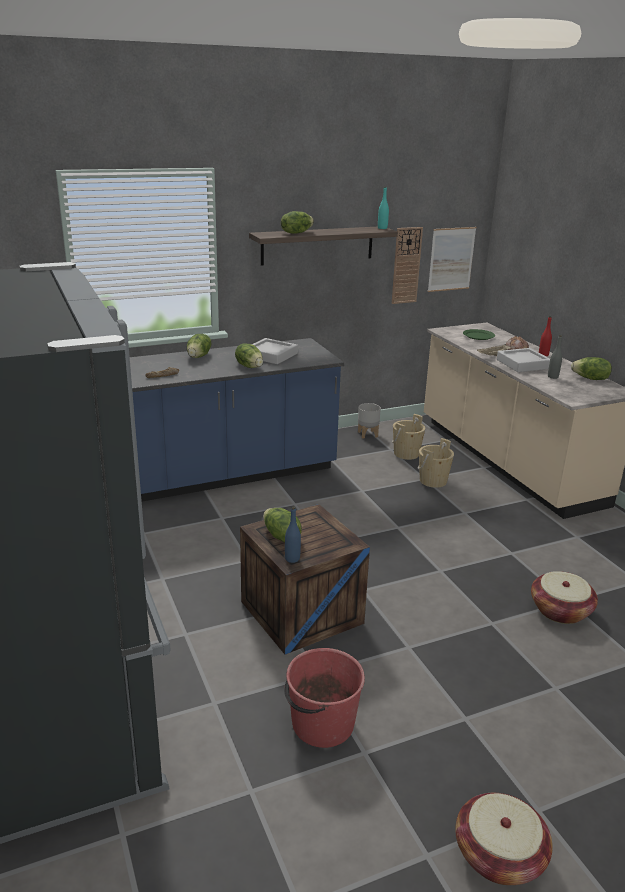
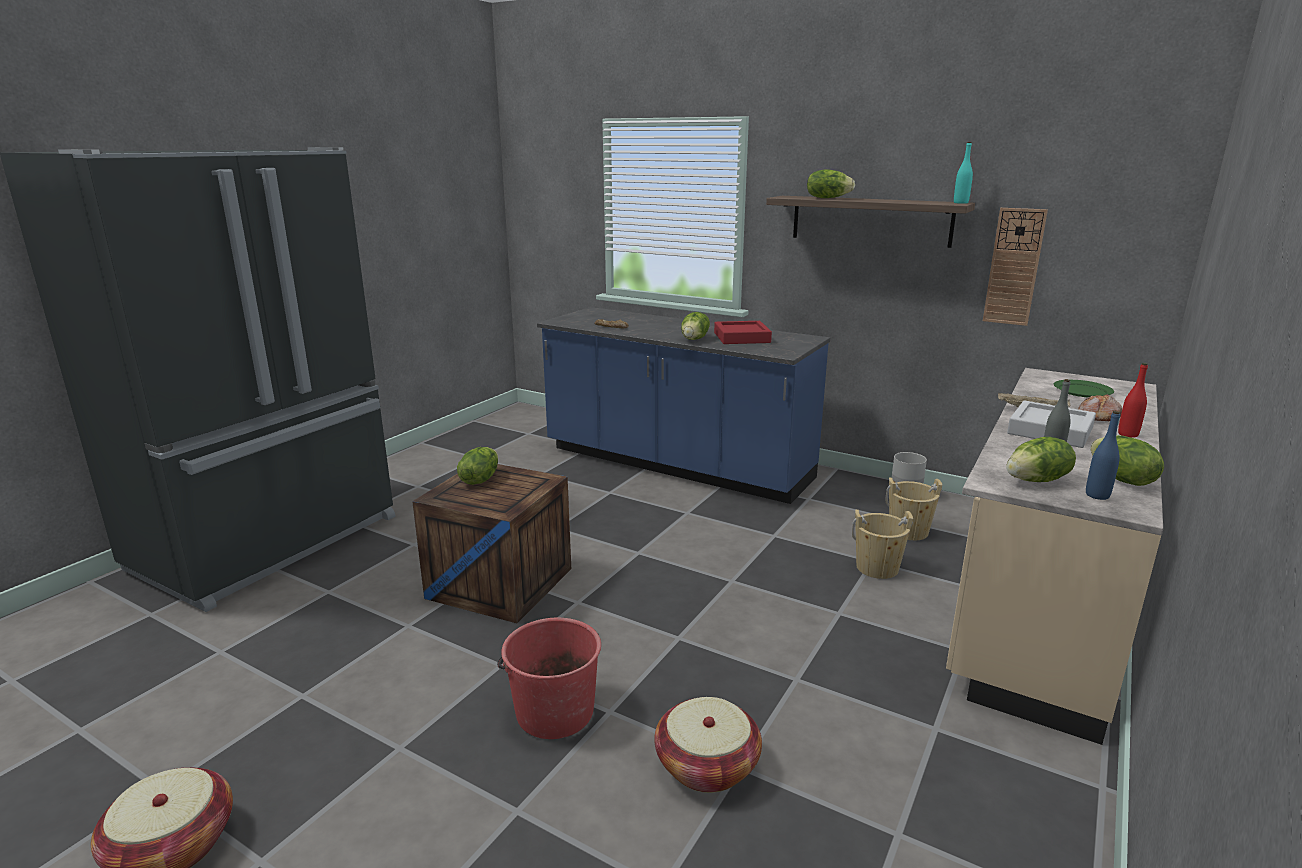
camera: 55 degrees right, 5 degrees down
(199, 356) = (680, 323): lettuce -> lettuce (1037, 480)
(271, 355) = (742, 338): grey tray -> red tray
(292, 559) = (443, 495): blue bottle -> blue bottle (1097, 495)
(321, 724) = (331, 655): red bucket -> red bucket (554, 712)
(451, 259) = (1106, 268): picture -> none

